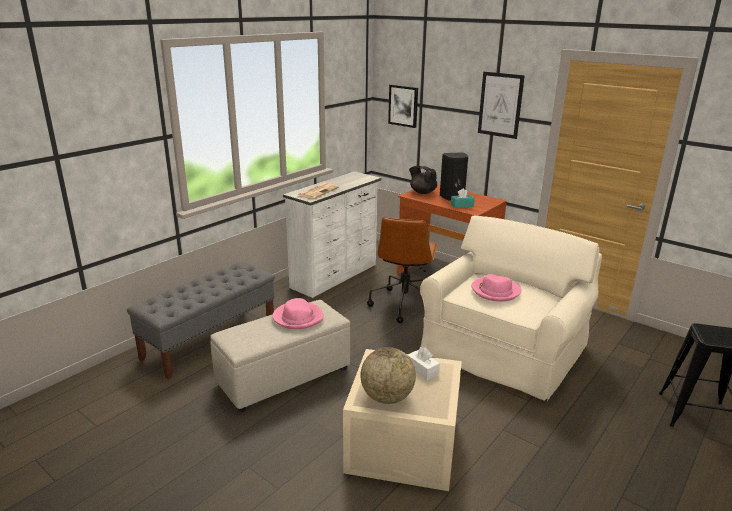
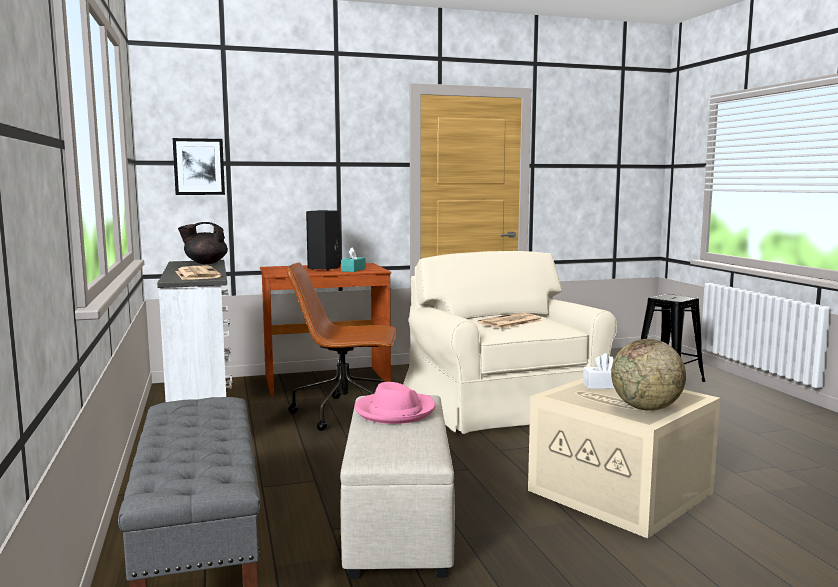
camera: 55 degrees left, 15 degrees down
(404, 304) = (345, 413): brown office chair -> brown office chair turned 135 degrees clockwise
(422, 192) = (281, 271): black teapot -> black teapot (205, 263)
(495, 291) = (510, 322): pink hat -> newspaper
(500, 105) = (347, 150): picture -> none

